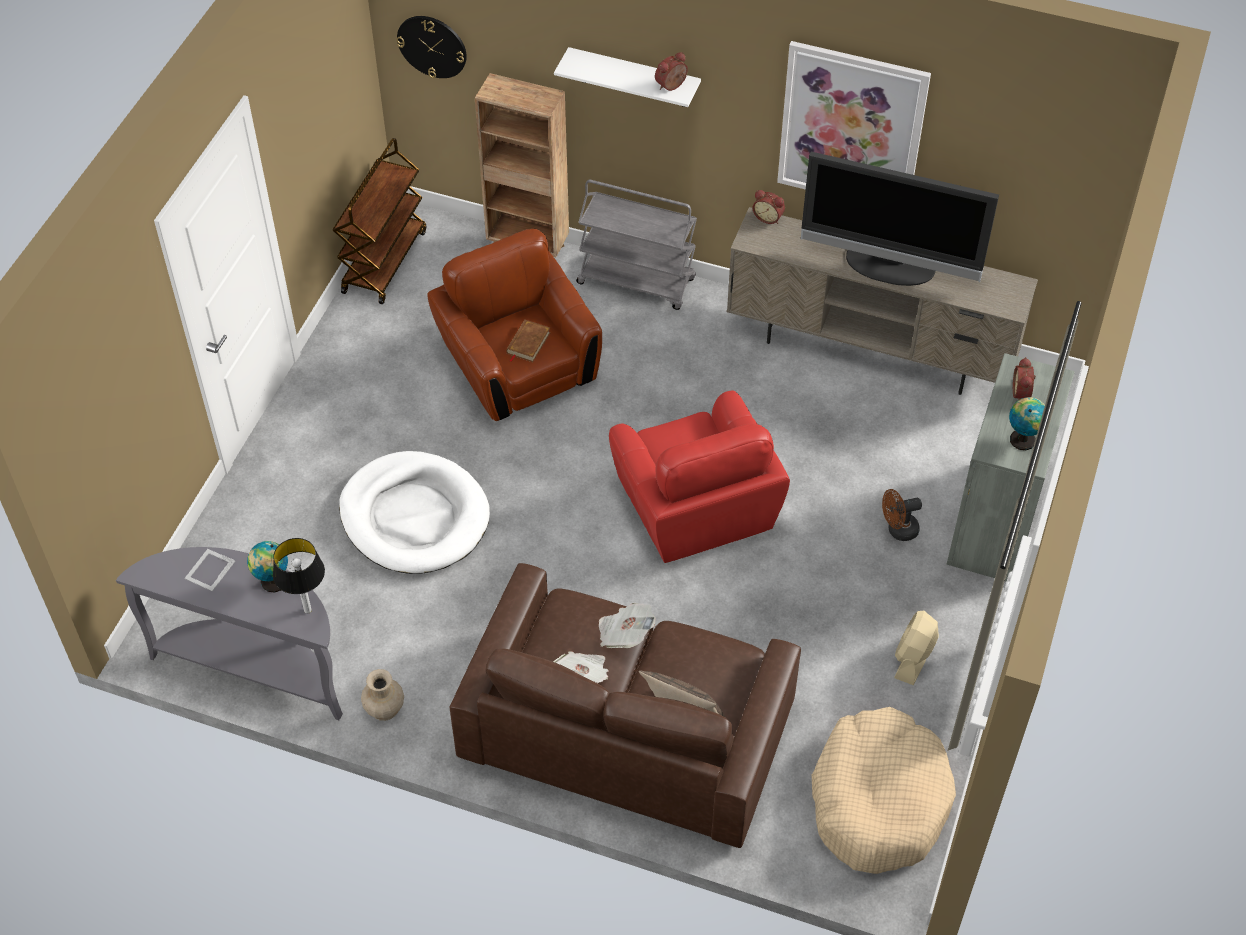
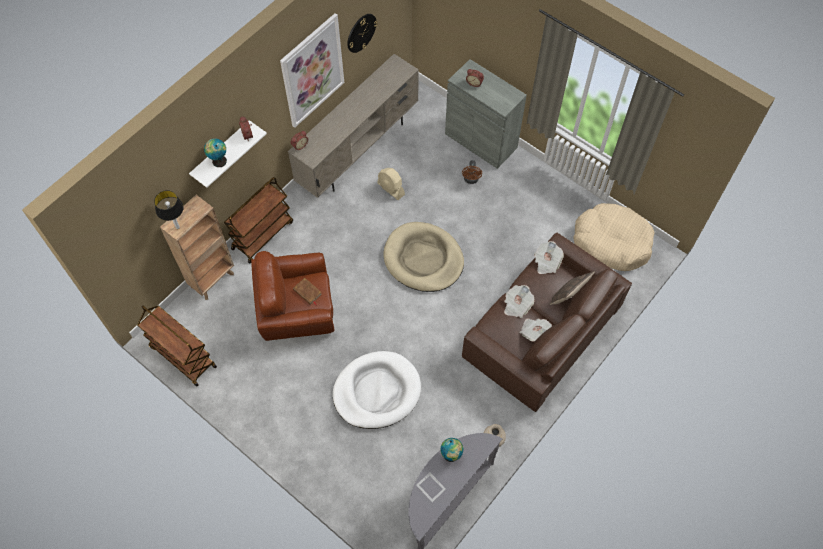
camera: 70 degrees left, 10 degrees up
(308, 610) = (476, 441): table lamp -> table lamp (177, 227)
(432, 46) = (126, 248): wall clock -> wall clock (361, 32)
(637, 281) = (262, 235): grey cart -> brown cart
(694, 507) = (423, 259): red armchair -> beige dog bed
(737, 658) = (546, 262): none -> newspaper
(889, 267) = (358, 108): television -> none
(913, 658) = (543, 201): beige fan -> beige fan (391, 189)
(1022, 438) = (501, 93): globe -> globe (218, 160)

